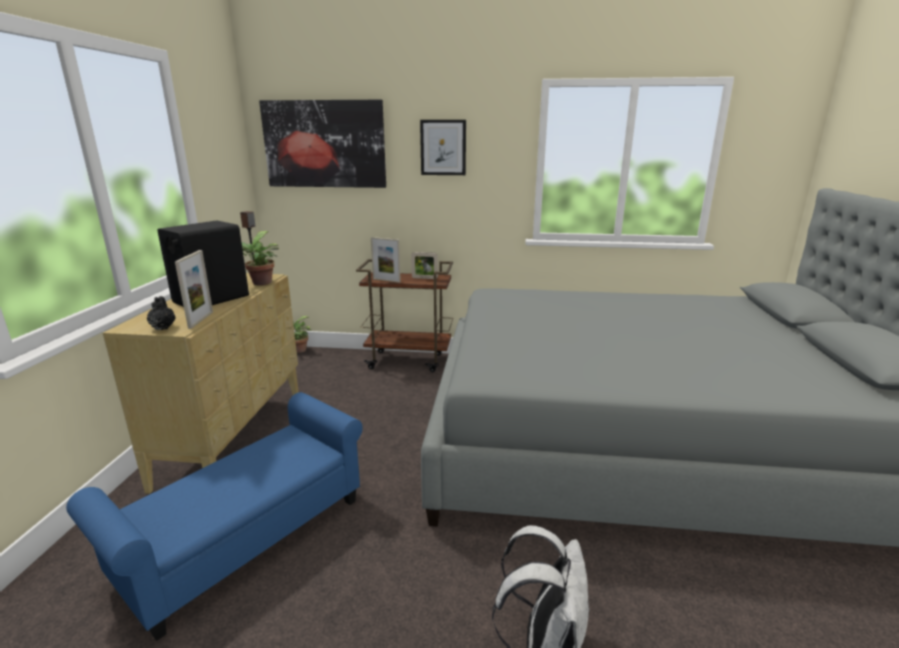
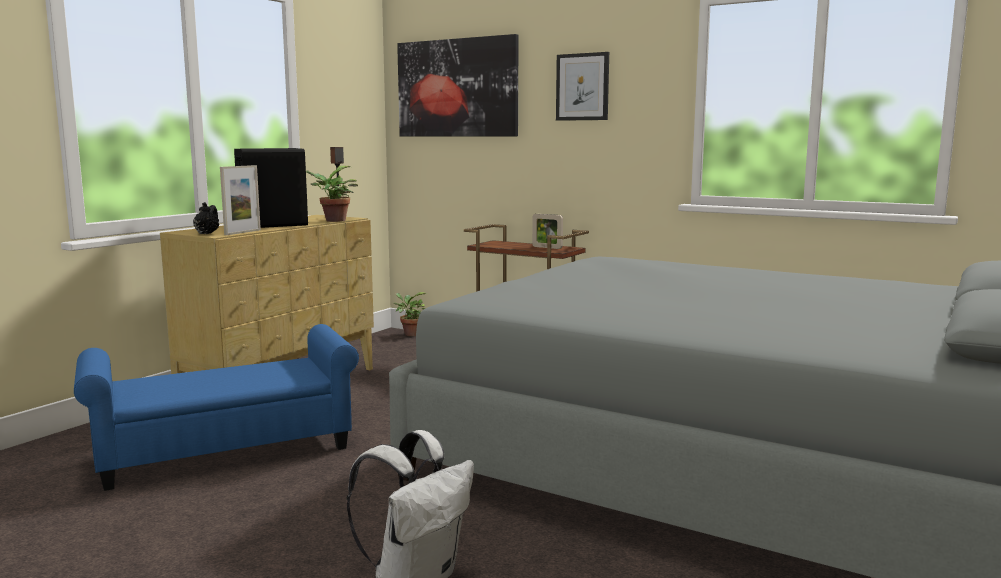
camera: 25 degrees right, 10 degrees down
(386, 280) = (499, 246): picture frame -> none

